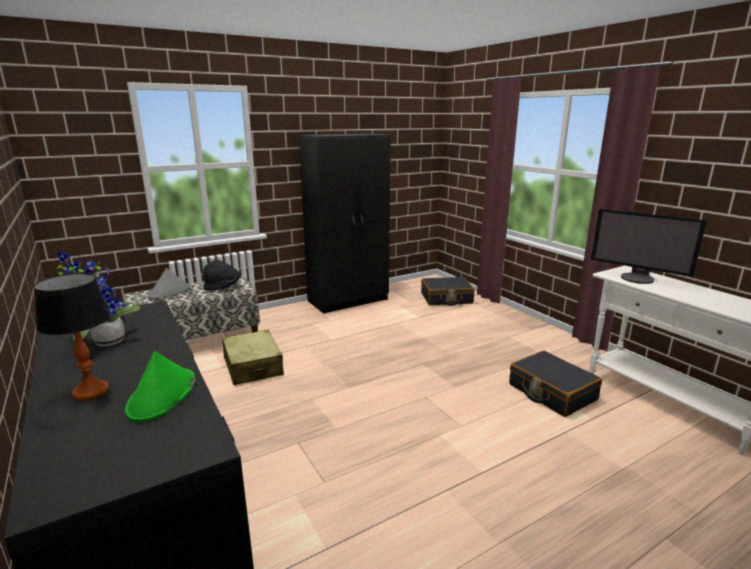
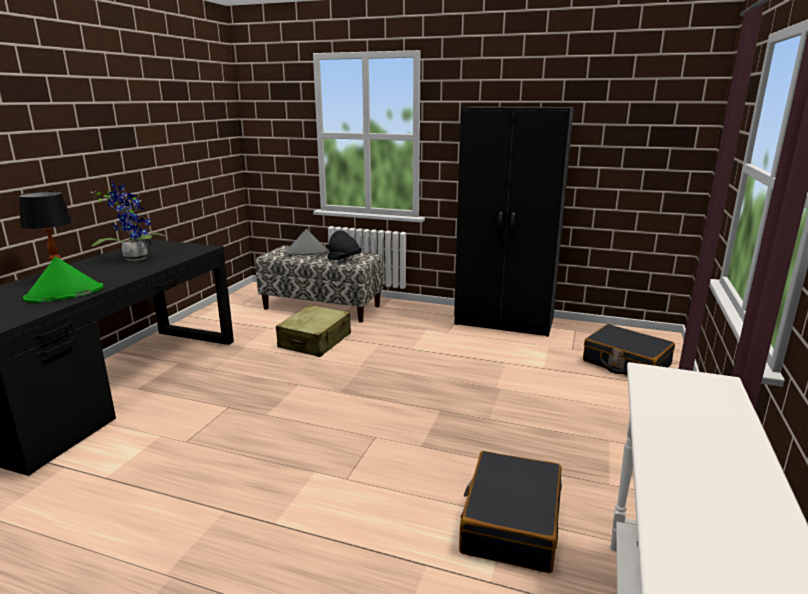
camera: 50 degrees right, 0 degrees up
(637, 278) = (677, 397): monitor -> none

